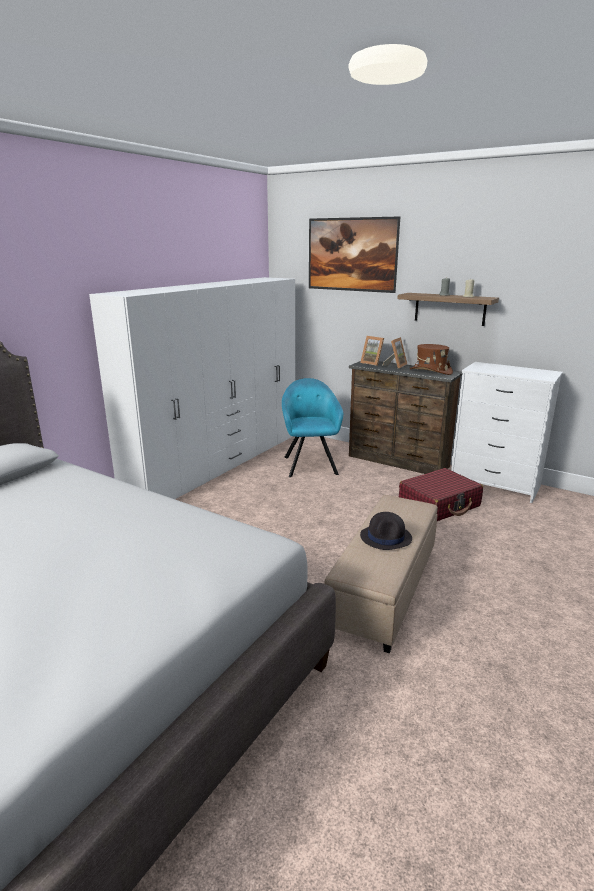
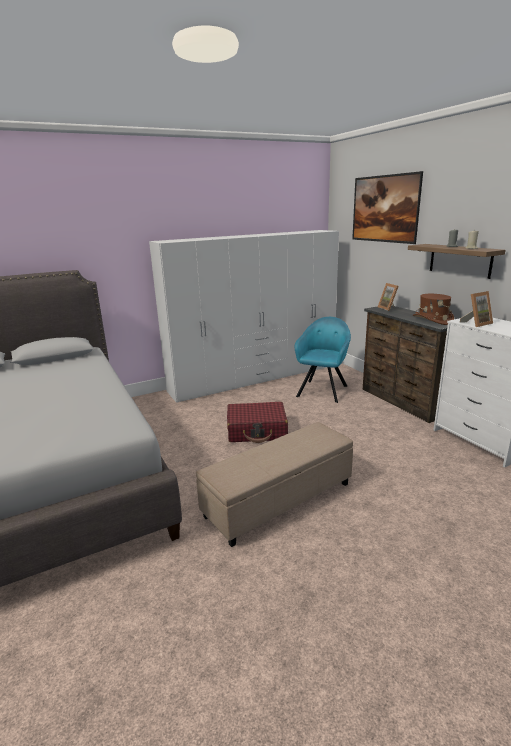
camera: 30 degrees right, 0 degrees up
(386, 537) = (274, 454): black hat -> none
(395, 365) = (406, 312): picture frame -> picture frame (476, 323)
(439, 504) = (402, 446): red suitcase -> red suitcase (257, 430)

